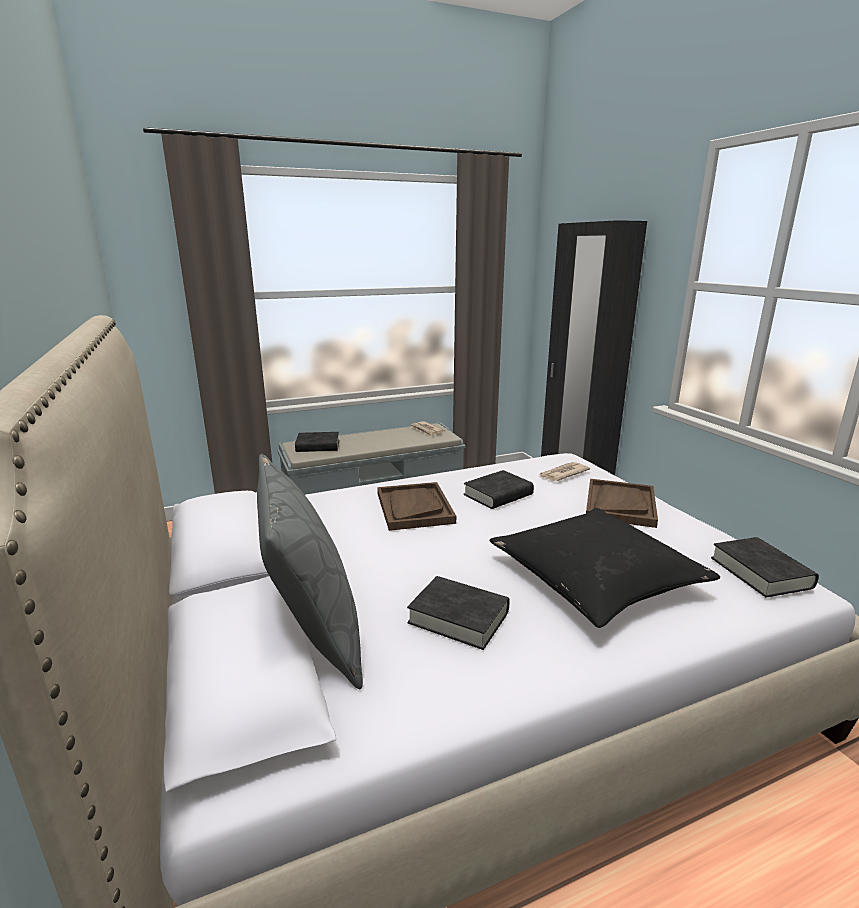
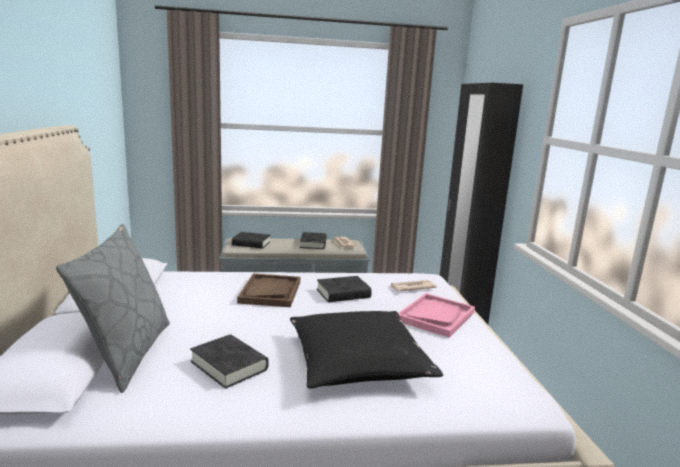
camera: 15 degrees right, 5 degrees down
(620, 504) = (436, 316): brown tray -> pink tray
(760, 572) = (503, 385): black book -> black book (313, 244)

